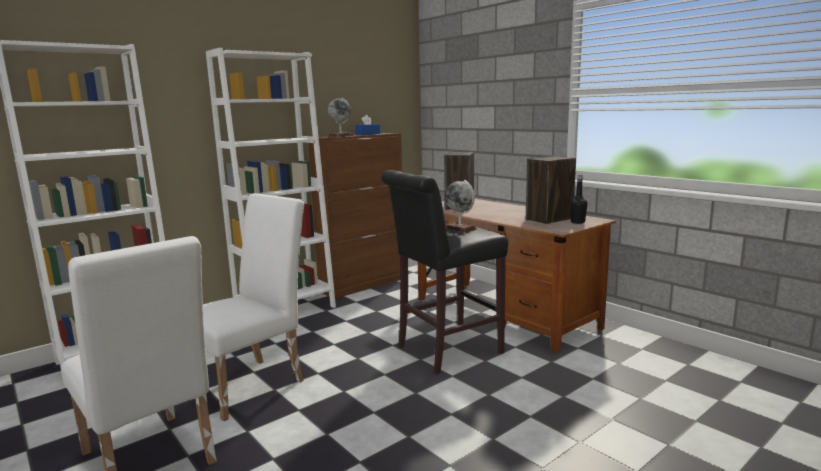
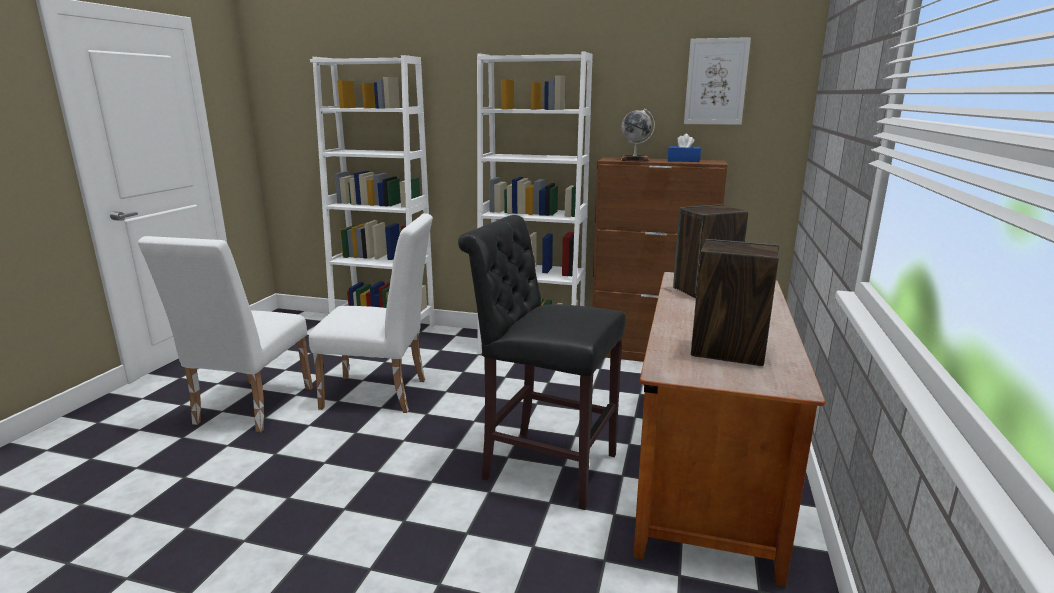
camera: 55 degrees right, 5 degrees up
(371, 79) = (716, 82): none -> picture
(460, 229) = (566, 316): globe -> none
(577, 222) = (744, 375): black bottle -> none

